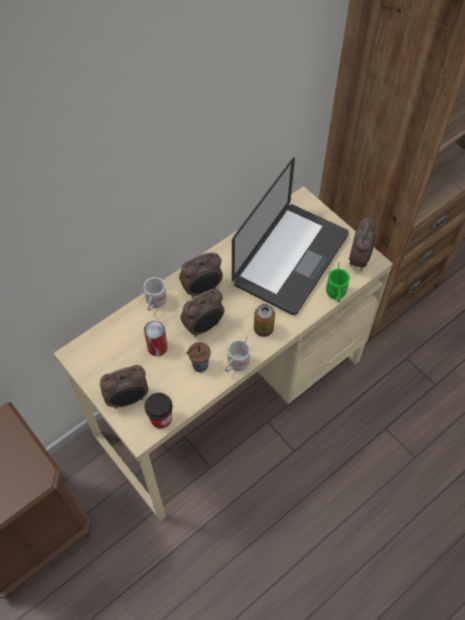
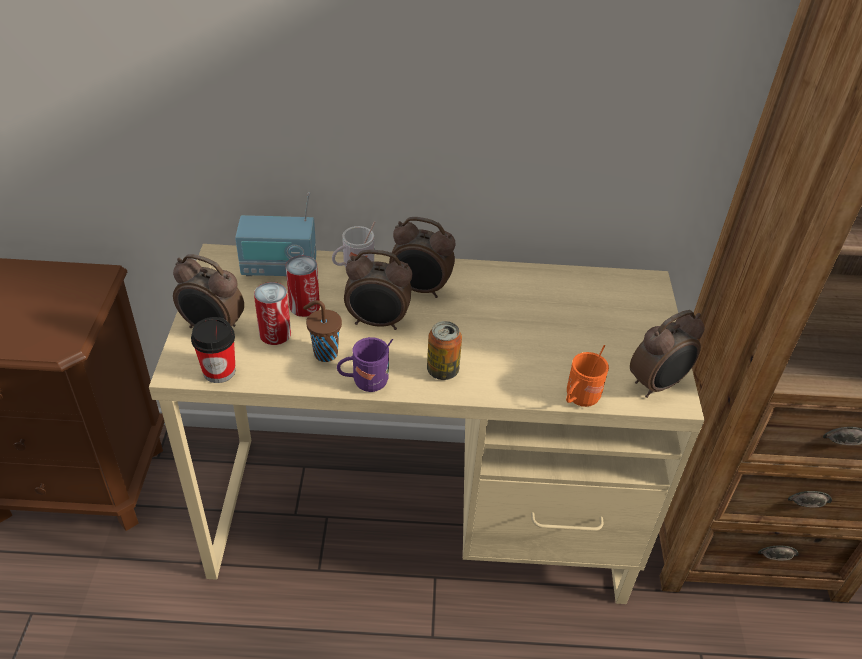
camera: 40 degrees right, 15 degrees down
(116, 335) = (279, 268): none -> radio
(162, 375) = (275, 334): none -> can
(236, 365) = (365, 382): white mug -> purple mug
(291, 259) = (563, 328): laptop -> none
(336, 295) = (579, 399): green mug -> orange mug

